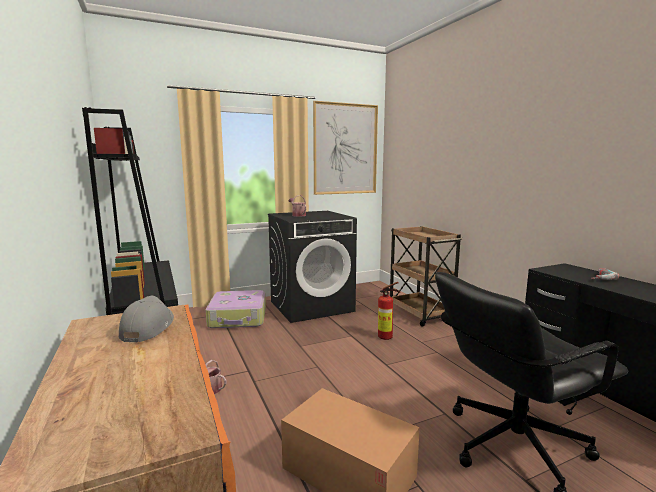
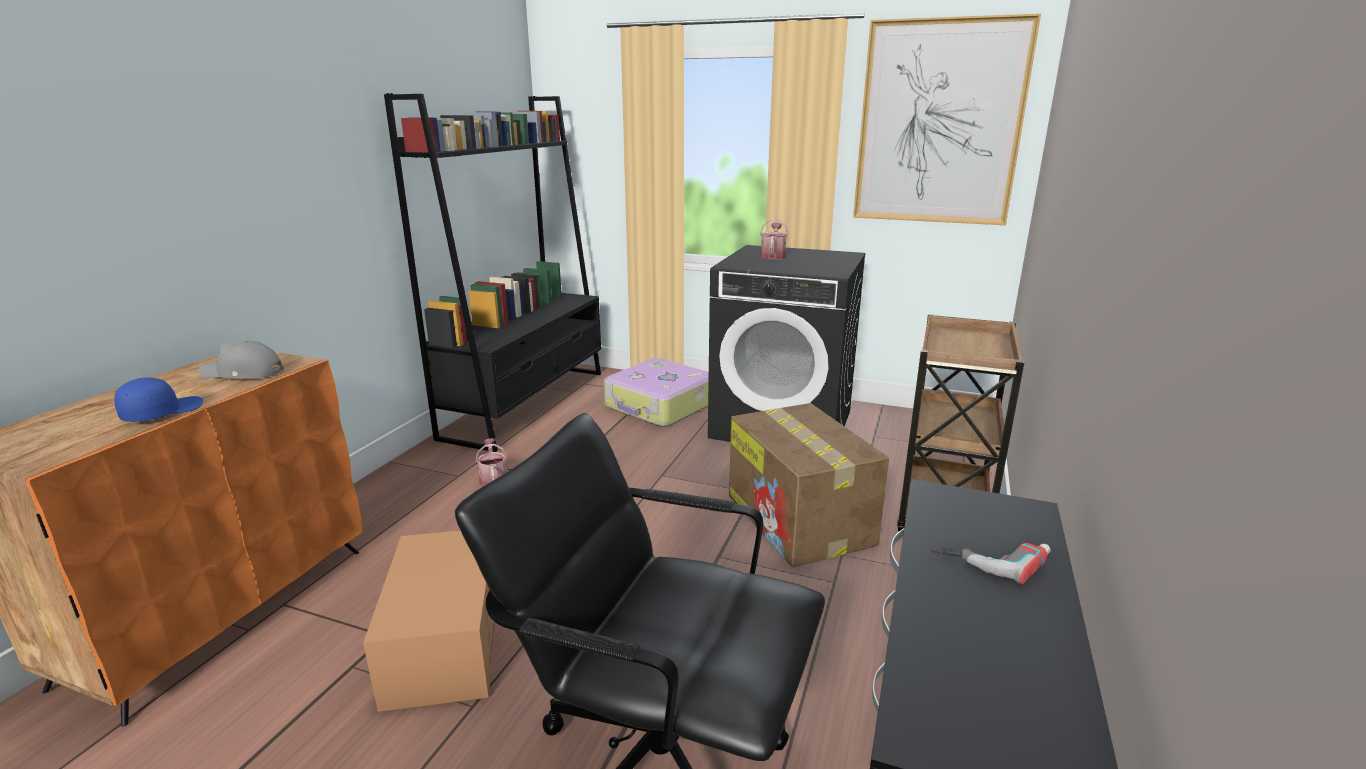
camera: 45 degrees right, 10 degrees up
(148, 328) = (243, 373): grey cap -> grey cap turned 135 degrees counterclockwise
(172, 365) = (162, 412): none -> blue cap
(387, 337) = (800, 520): fire extinguisher -> cardboard box

